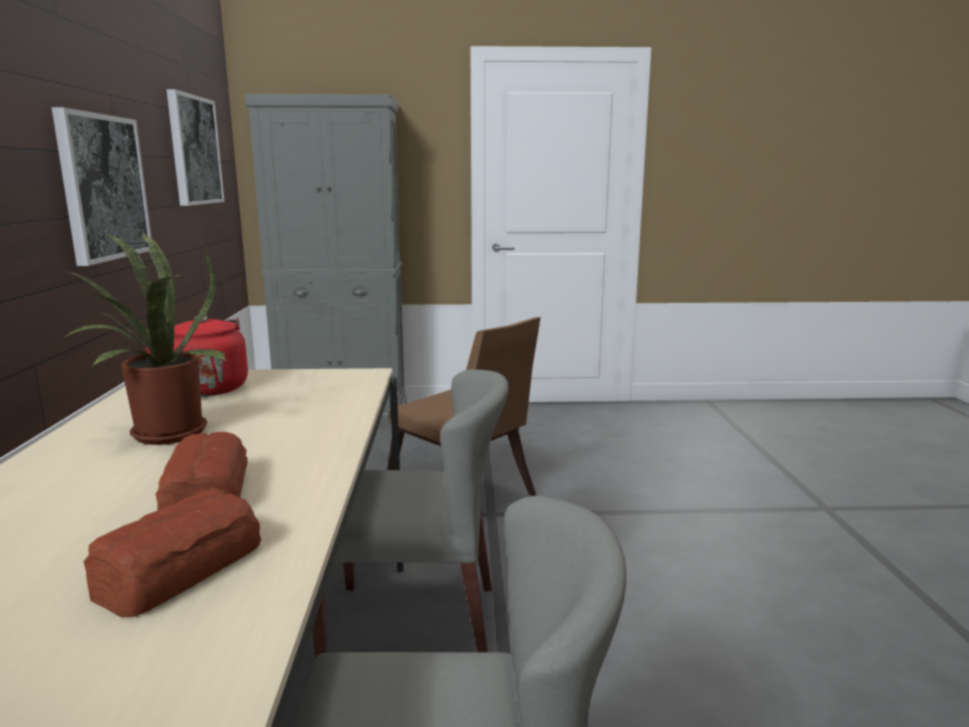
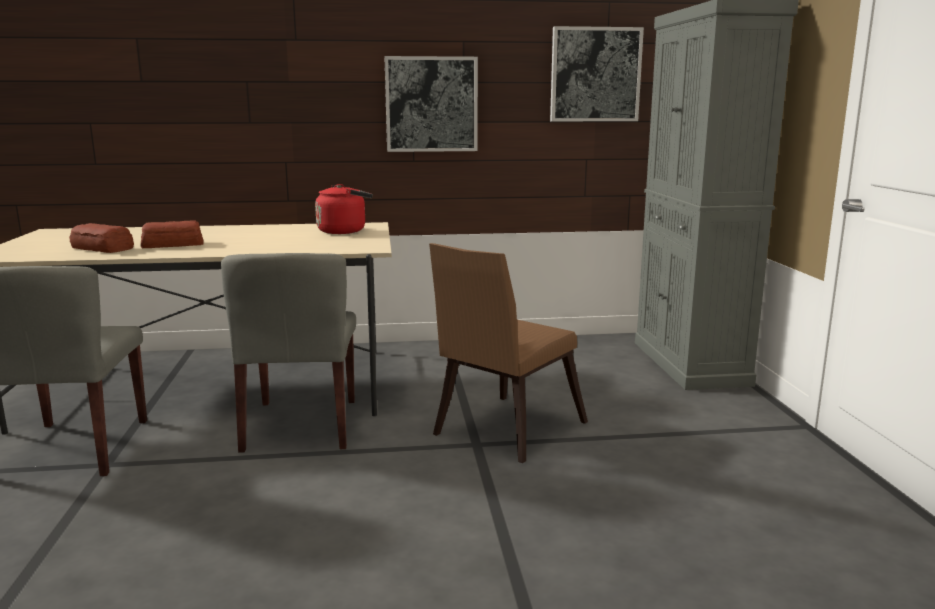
camera: 85 degrees right, 0 degrees up
(161, 435) = (259, 234): potted plant -> none

